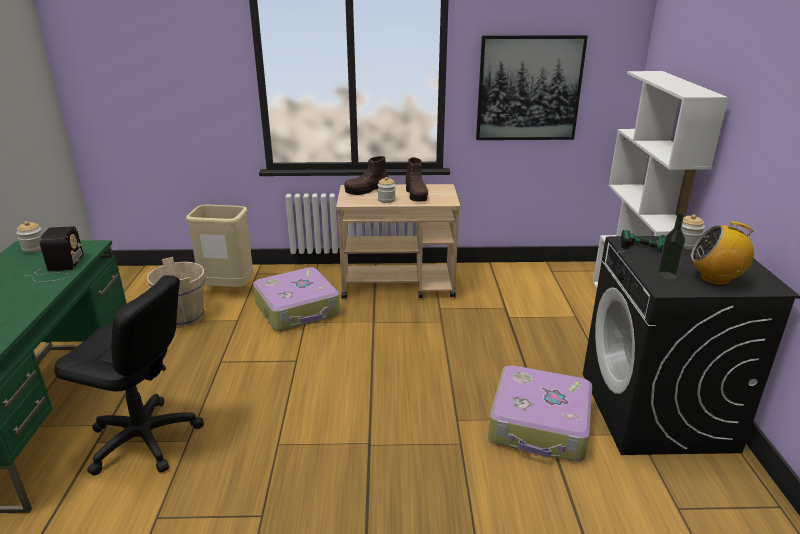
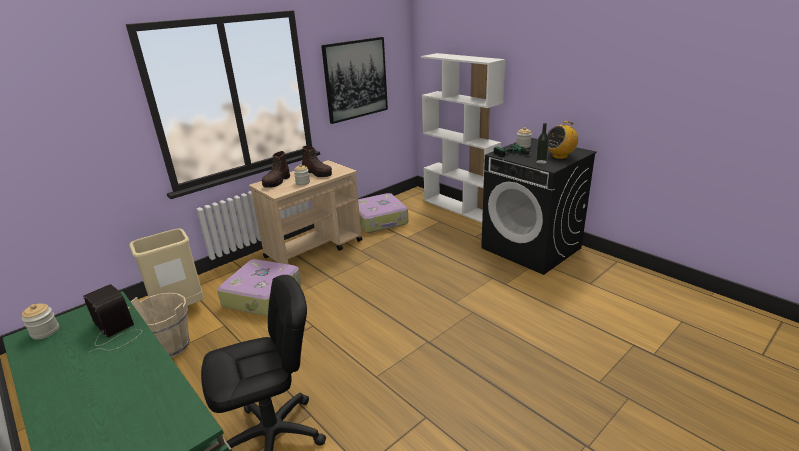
camera: 40 degrees left, 0 degrees up
(540, 425) = (495, 282): suitcase -> suitcase (380, 220)

